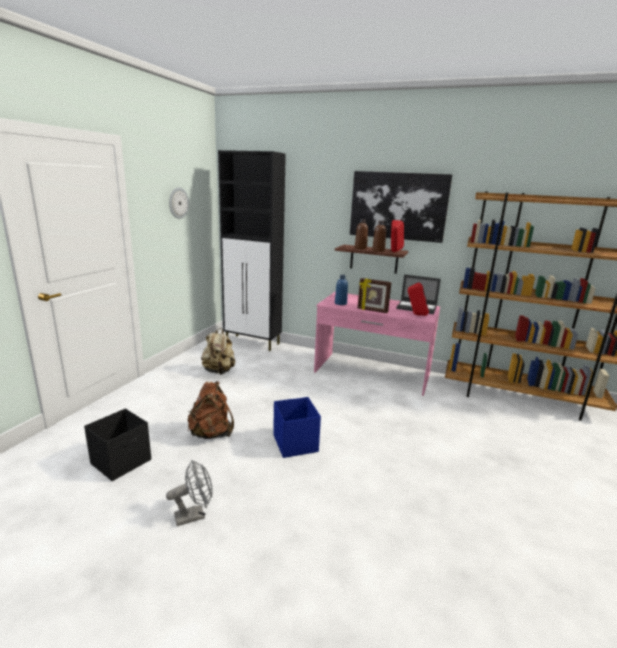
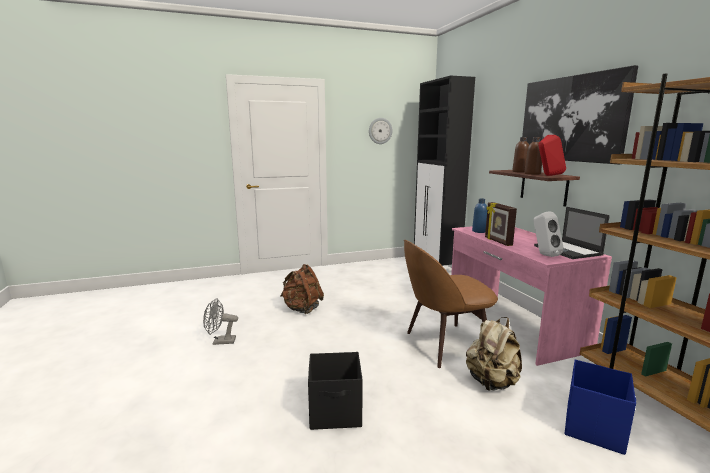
camera: 50 degrees right, 5 degrees down
(122, 461) = (240, 302): black storage box -> black storage box (336, 412)
(194, 515) = (220, 342): grey fan -> grey fan turned 150 degrees clockwise
(219, 371) = (374, 277): beige backpack -> beige backpack (492, 382)
(295, 443) = (339, 339): blue storage box -> blue storage box (594, 427)
(364, 407) = (444, 345): none -> brown chair
(416, 315) = (544, 254): red speaker -> white speaker

